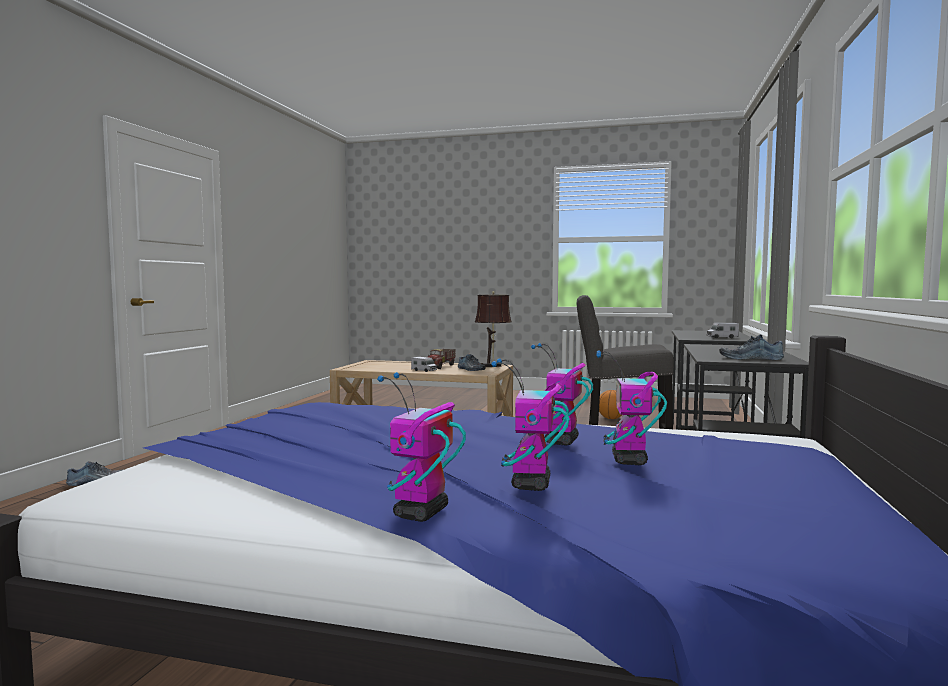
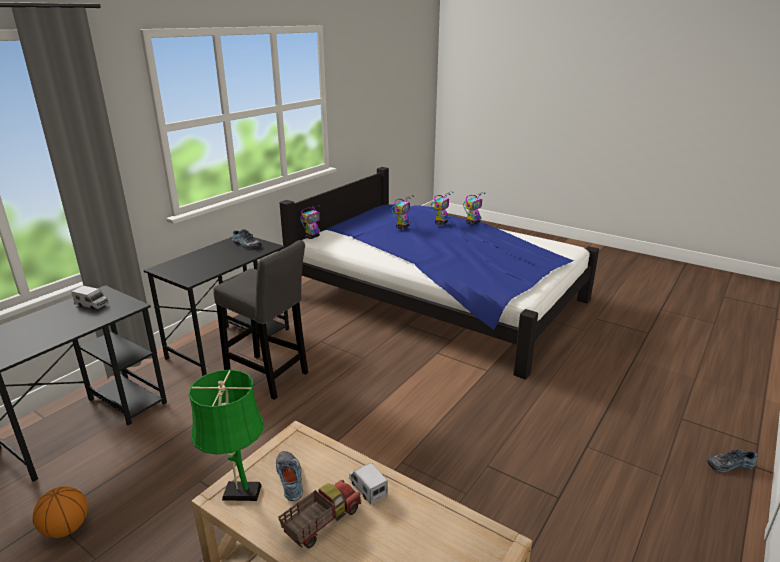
camera: 160 degrees left, 20 degrees up
(492, 366) = (238, 492): brown table lamp -> green table lamp
(561, 441) = (412, 238): toy robot -> toy robot (312, 237)

